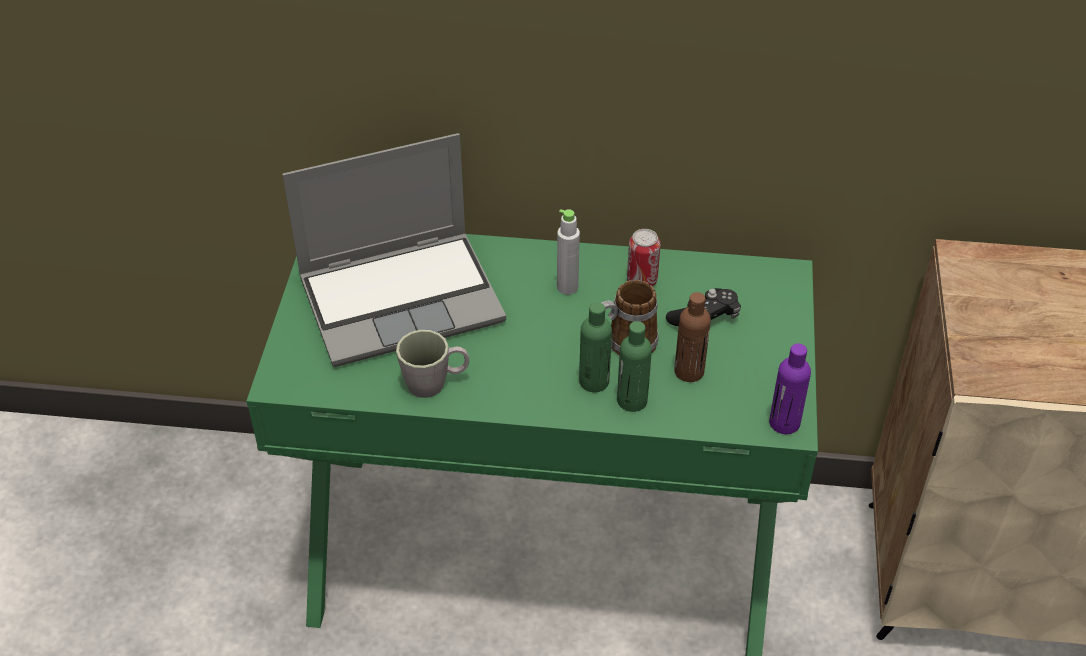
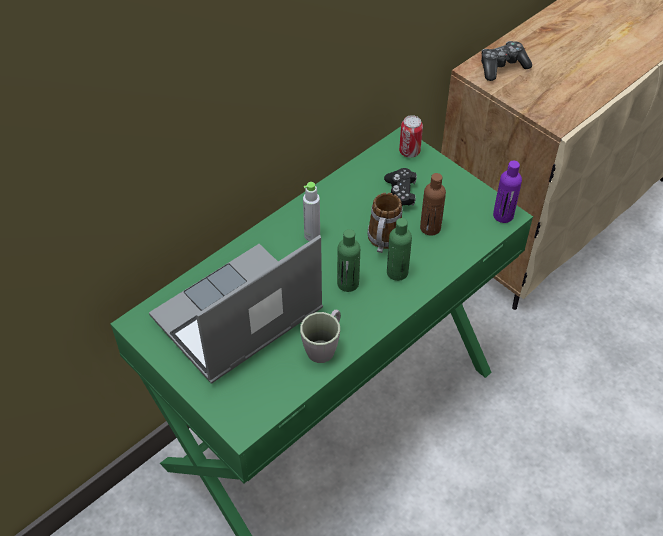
camera: 50 degrees left, 5 degrees up
(403, 298) = (237, 317): laptop -> laptop turned 150 degrees counterclockwise
(632, 400) = (427, 265): green bottle -> green bottle (348, 283)
(642, 280) = (342, 201): can -> can (409, 151)
(1003, 277) = (502, 67): none -> game controller

